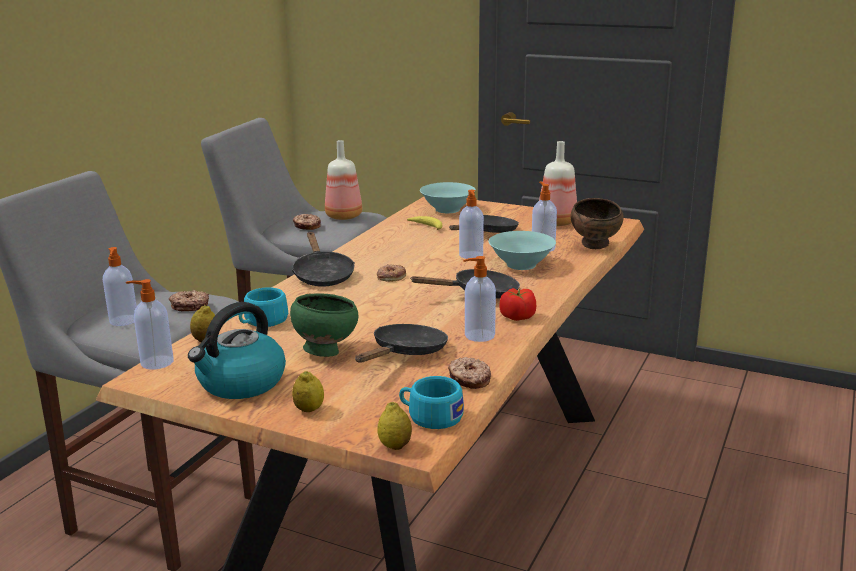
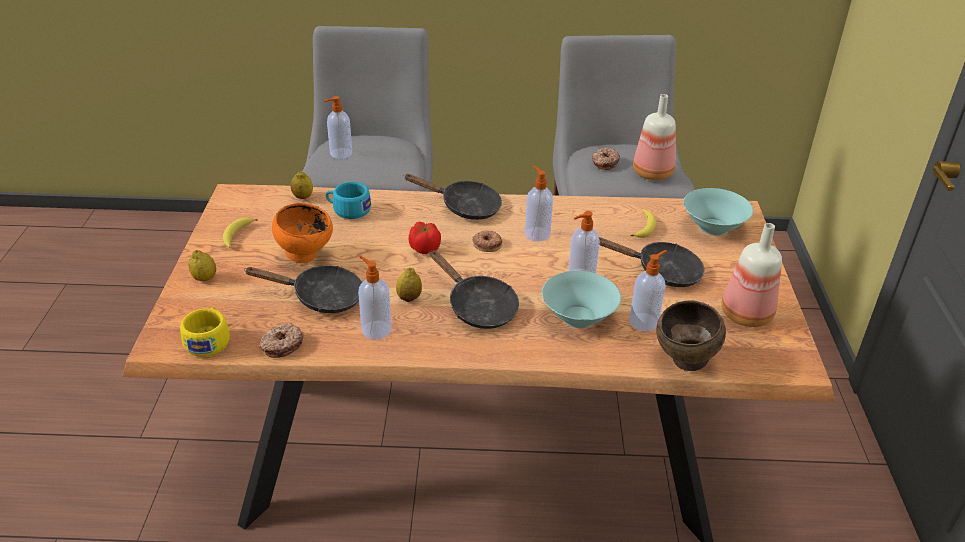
camera: 65 degrees right, 15 degrees up
(155, 362) = (257, 190): soap dispenser -> soap dispenser (537, 233)
(190, 306) = (382, 170): donut -> none
(241, 383) = (237, 236): kettle -> banana
(322, 275) = (464, 207): black frying pan -> black frying pan turned 120 degrees counterclockwise
(325, 351) = (306, 256): green bowl -> orange bowl
(395, 446) = (158, 334): lemon -> lemon (409, 298)
(430, 416) = (209, 340): turquoise cup -> yellow cup
(517, 317) = (432, 344): tomato -> tomato (424, 248)

